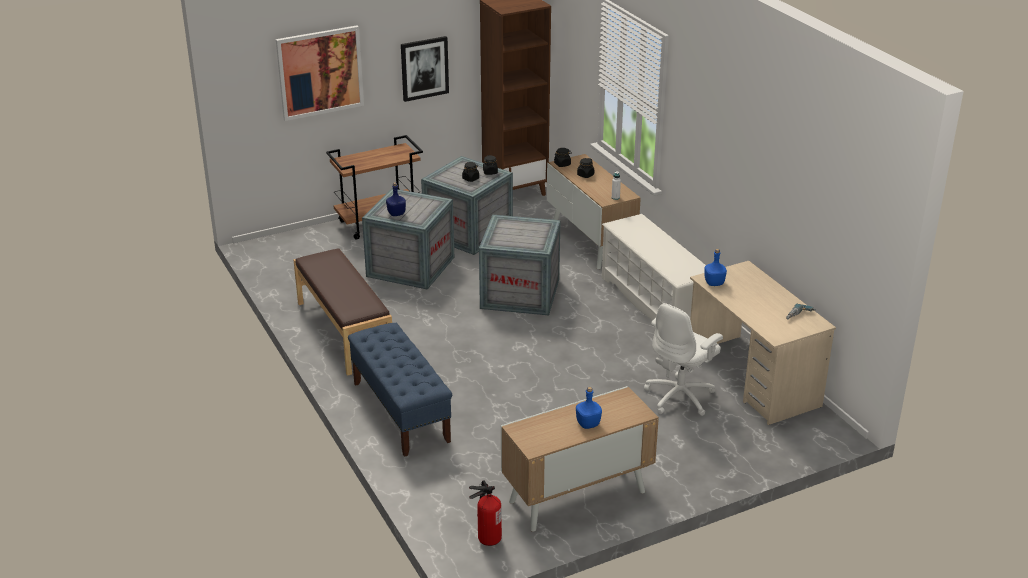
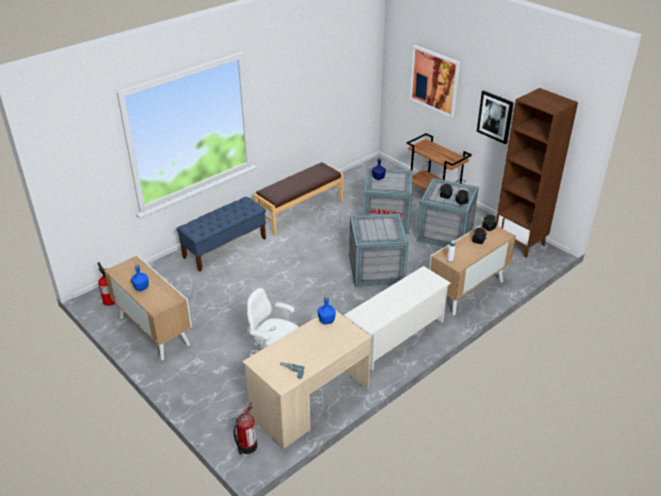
camera: 75 degrees right, 5 degrees up
(816, 433) = (246, 447): none -> fire extinguisher

